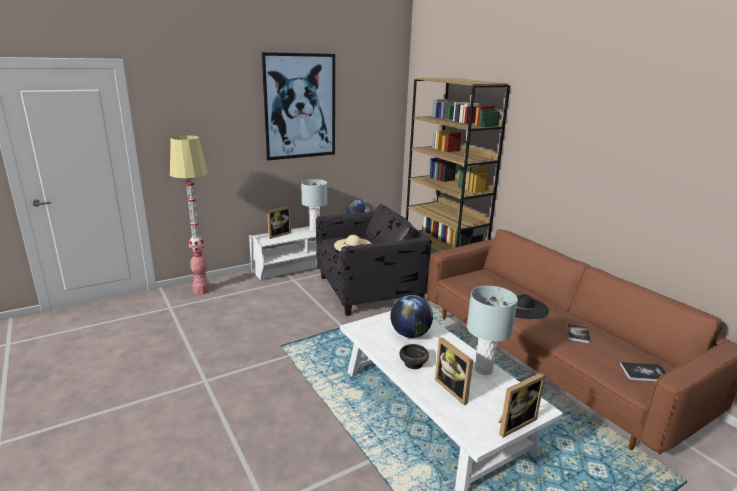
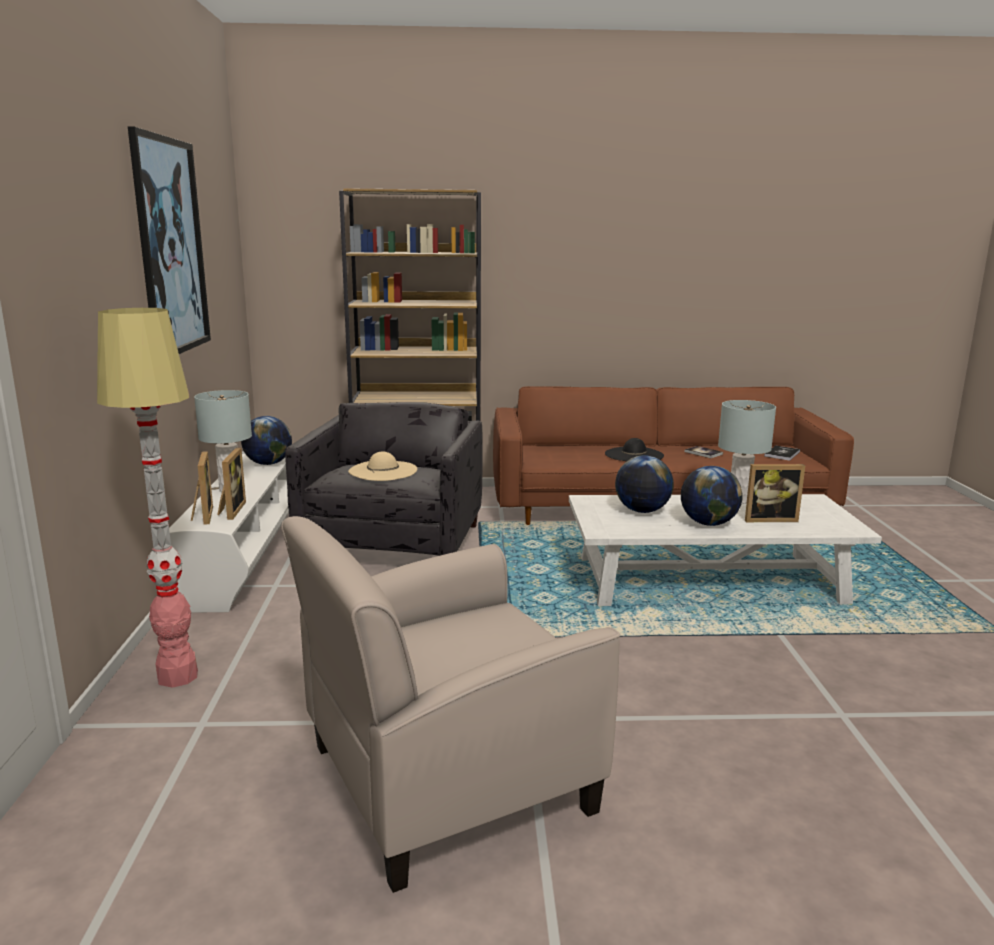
camera: 60 degrees left, 5 degrees down
(146, 372) = (445, 779): none -> beige armchair
(413, 363) = (708, 523): bowl -> globe
(513, 423) = (834, 512): picture frame -> picture frame (230, 510)

